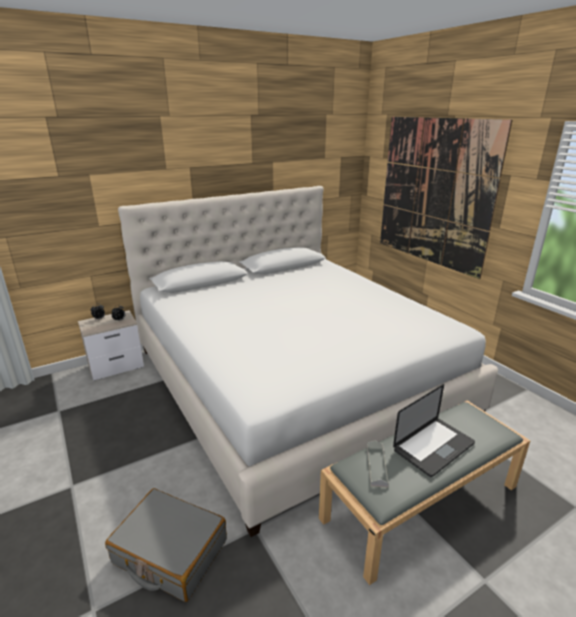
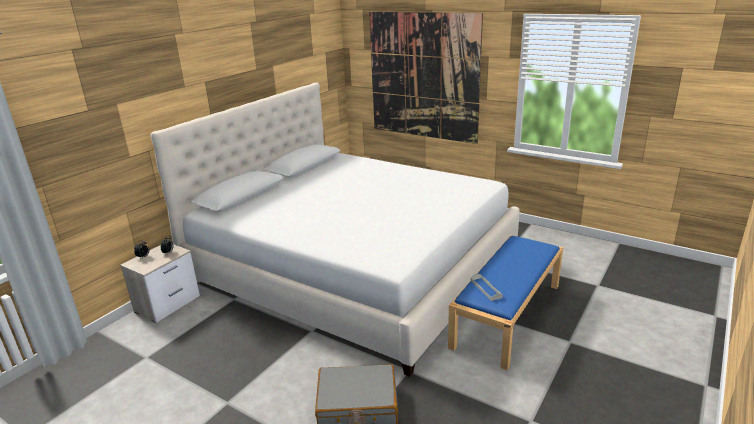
camera: 25 degrees left, 0 degrees up
(421, 501) = (507, 314): grey bench -> blue bench
(433, 447) = (512, 267): laptop -> none

